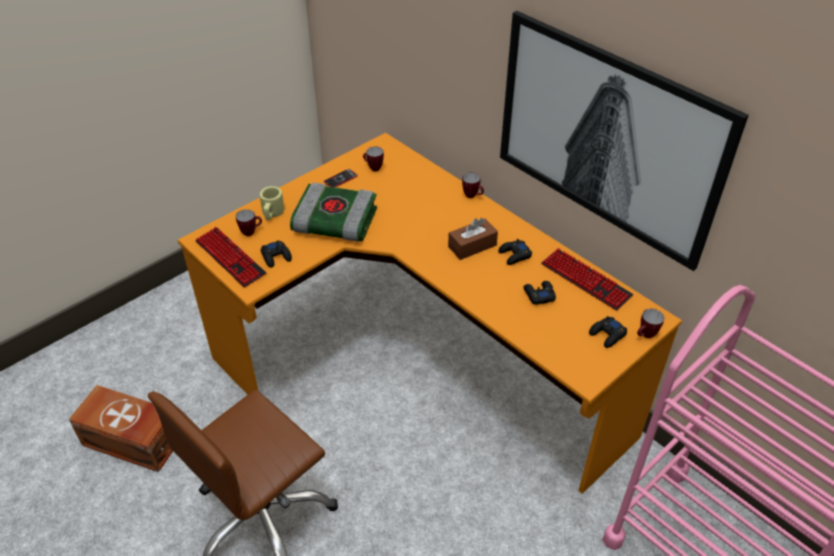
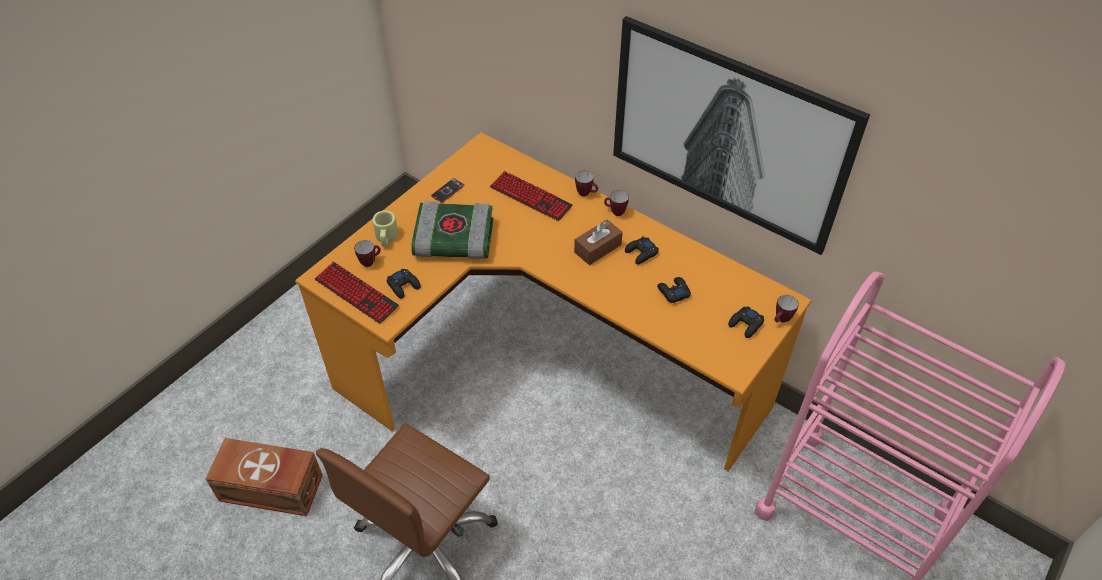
camera: 10 degrees left, 5 degrees up
(373, 168) = (478, 174): mug -> mug (615, 212)
(585, 280) = (714, 270): keyboard -> keyboard (530, 197)

